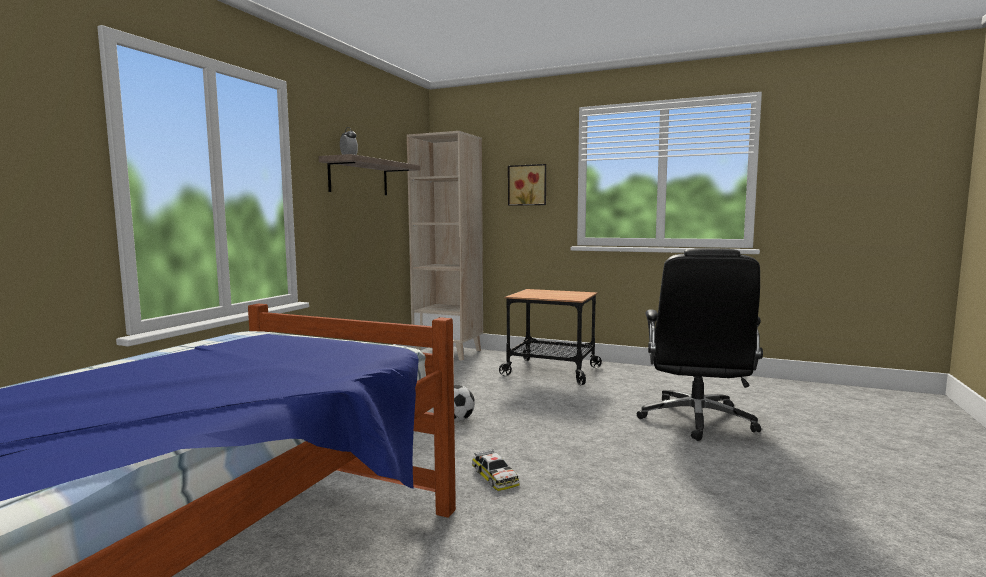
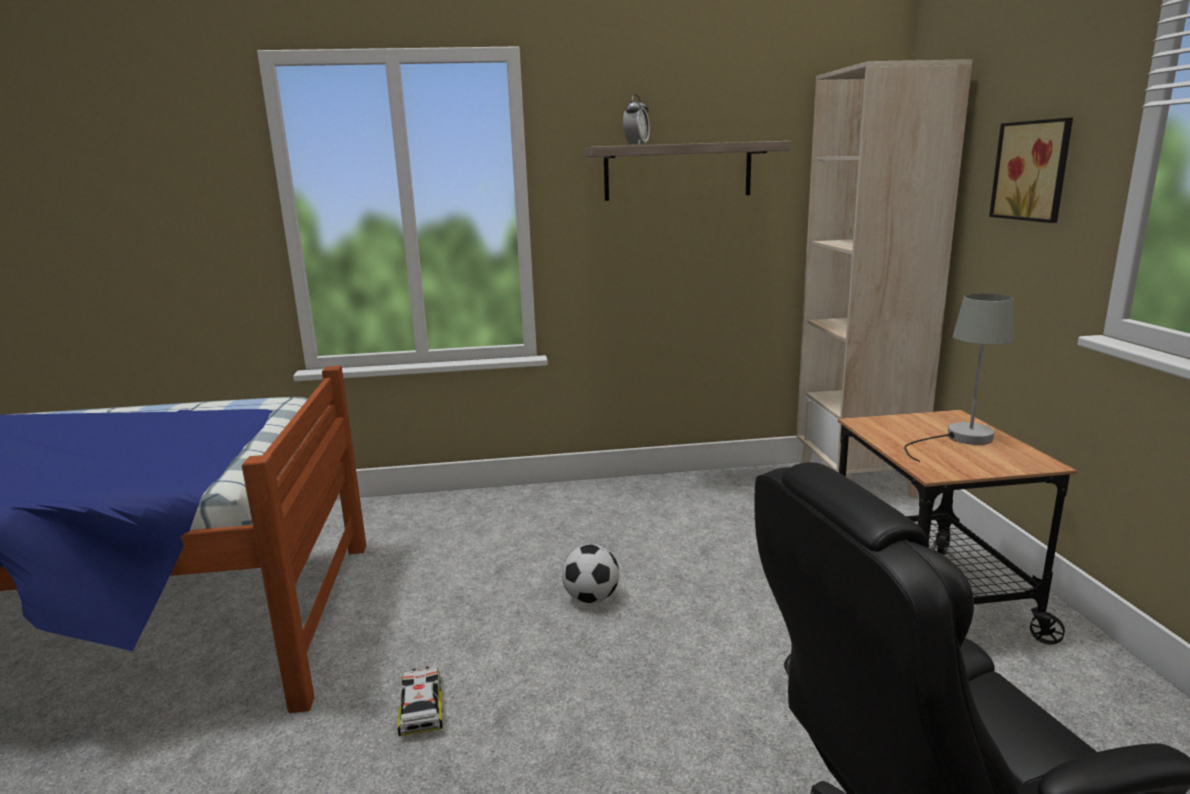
camera: 60 degrees right, 10 degrees up
(495, 477) = (421, 707): toy car -> toy car turned 135 degrees clockwise
(553, 293) = (959, 439): none -> grey table lamp

